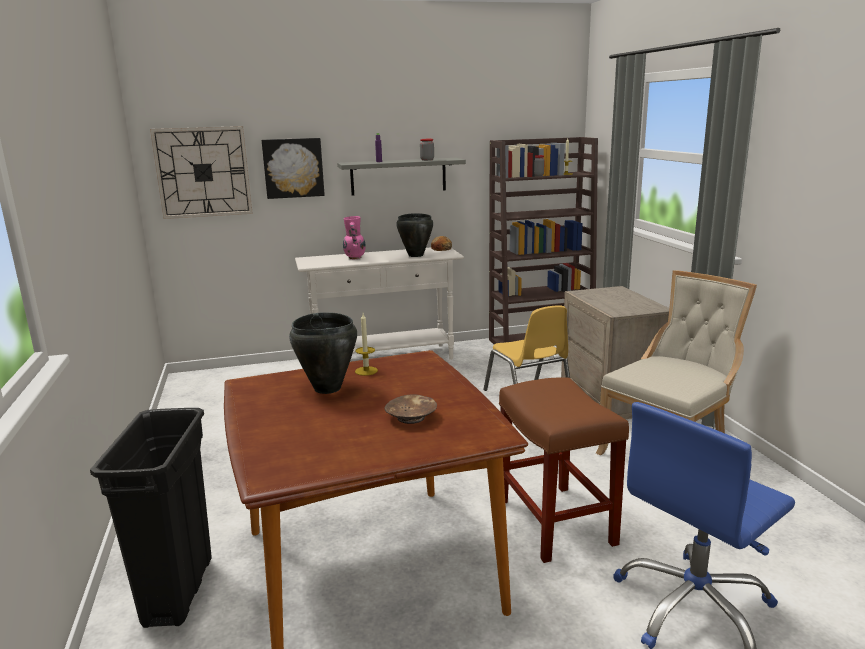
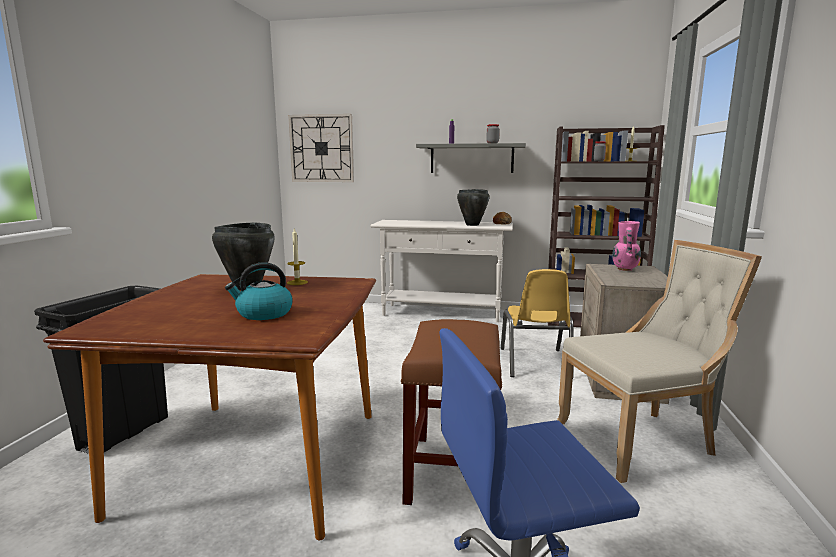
camera: 25 degrees right, 5 degrees down
(293, 168) = (386, 148): picture -> none
(354, 258) = (422, 222): pink vase -> pink vase (624, 269)
(411, 417) = (263, 314): brown bowl -> kettle

